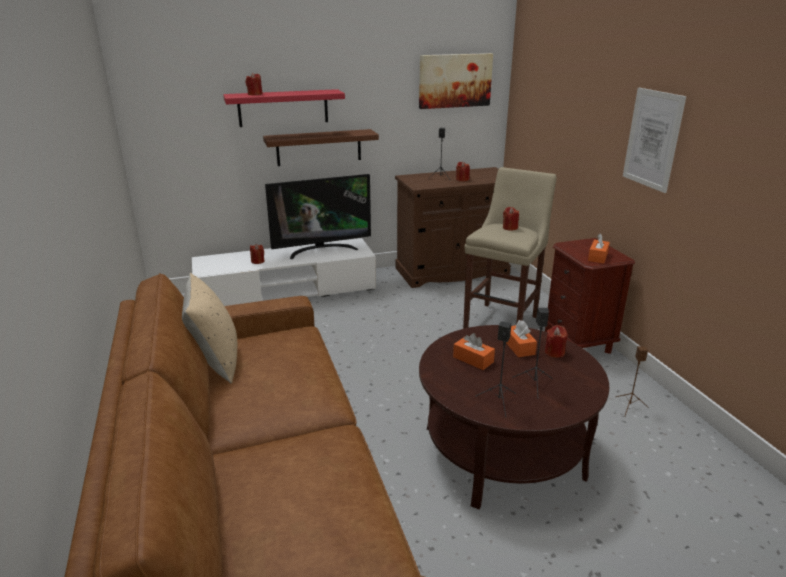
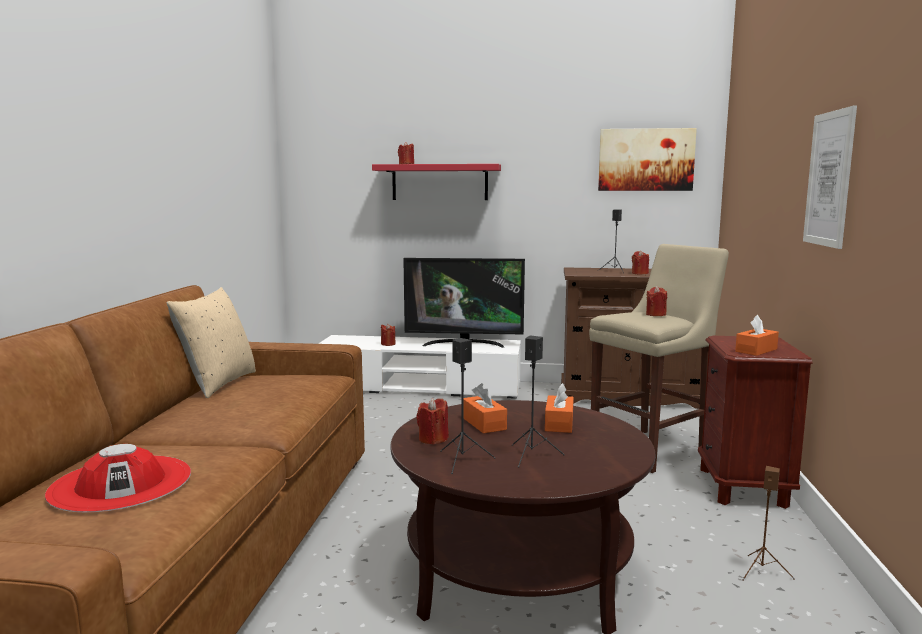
camera: 25 degrees right, 15 degrees down
(300, 503) = (121, 483): none -> red hat
(319, 147) = (476, 228): brown shelf -> none
(554, 352) = (601, 435): red candle -> red candle (433, 439)

